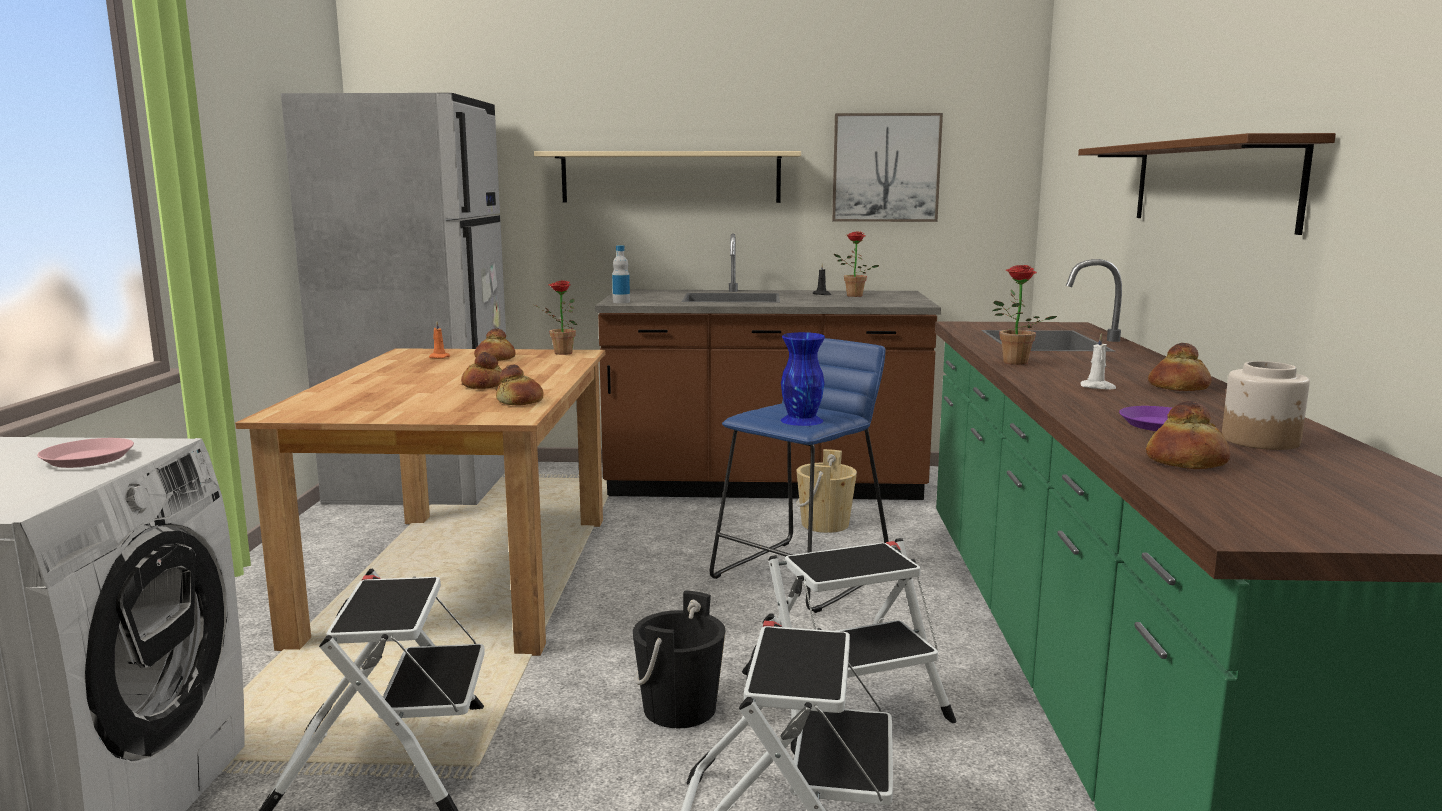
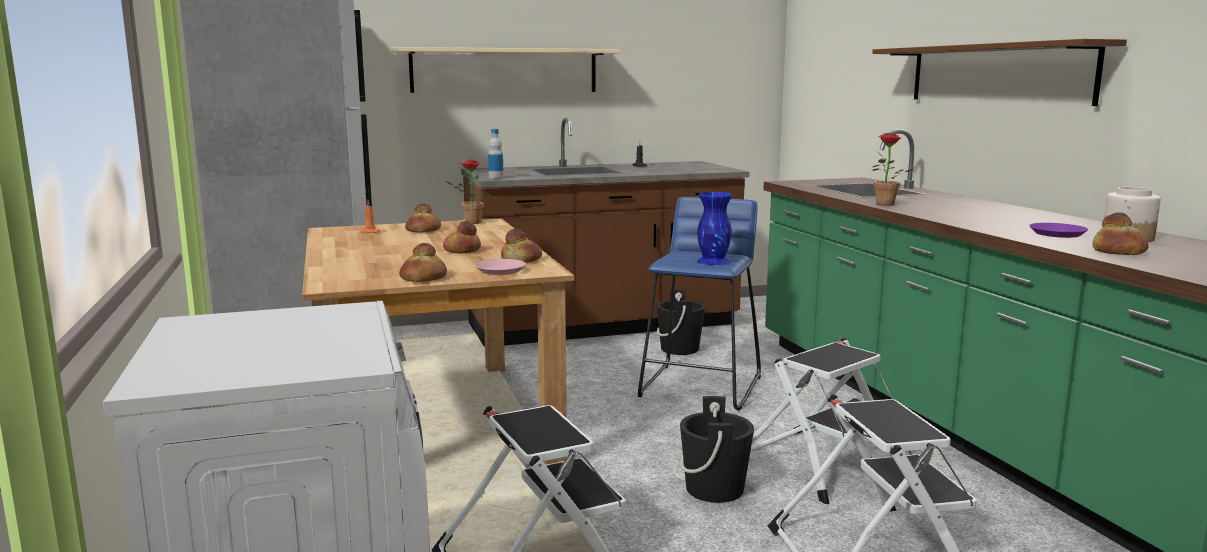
camera: 20 degrees left, 0 degrees up
(88, 459) = (322, 324): pink plate -> pink plate (501, 270)
(825, 524) = (679, 349): beige bucket -> black bucket
(852, 296) = (666, 166): potted plant -> none
(886, 168) = (675, 63): picture -> none
(1098, 387) = (971, 216): white candle -> none
(1179, 387) = (1016, 213): bread -> bread (423, 278)

